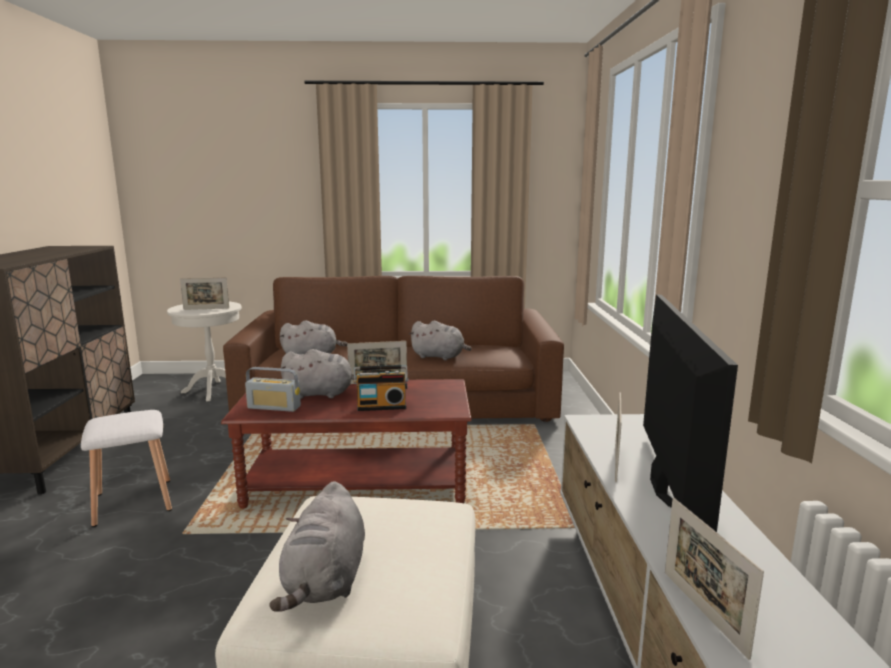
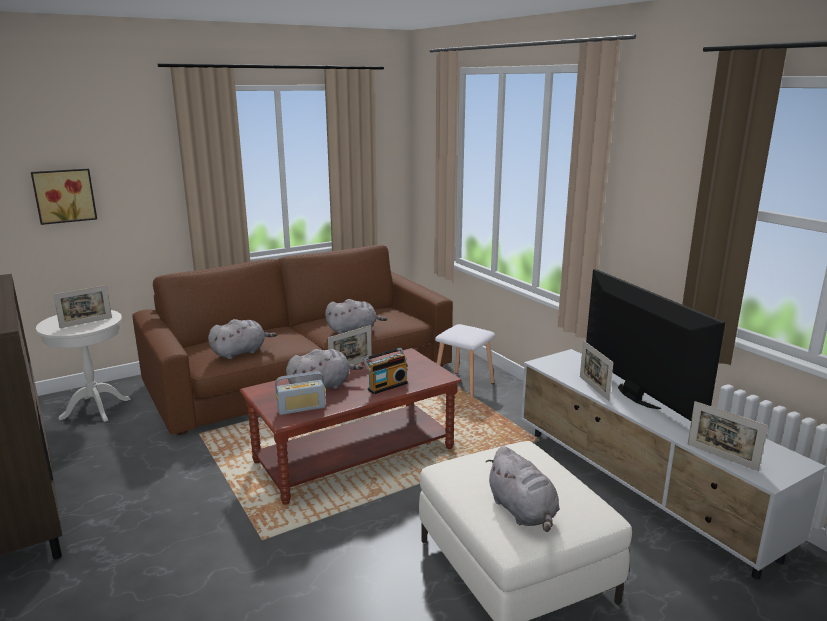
camera: 30 degrees left, 5 degrees up
(135, 501) = (175, 531): white stool -> white stool (463, 385)
(224, 200) = (64, 195): none -> picture

